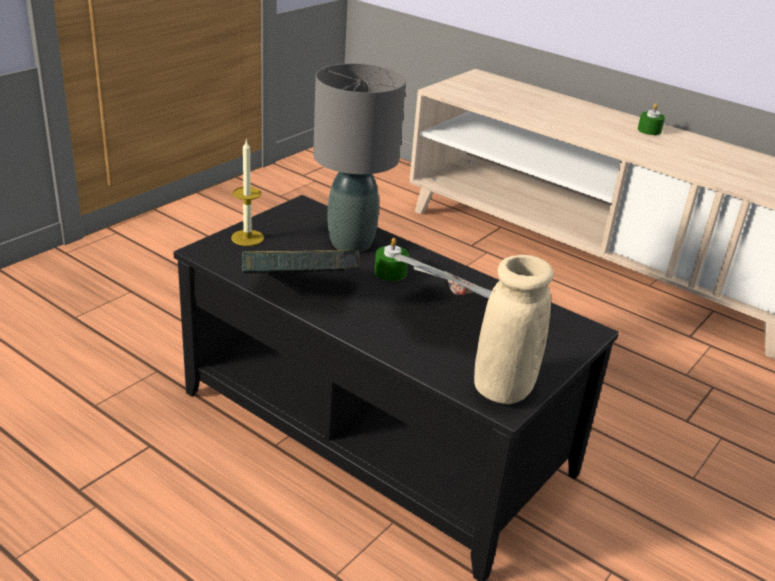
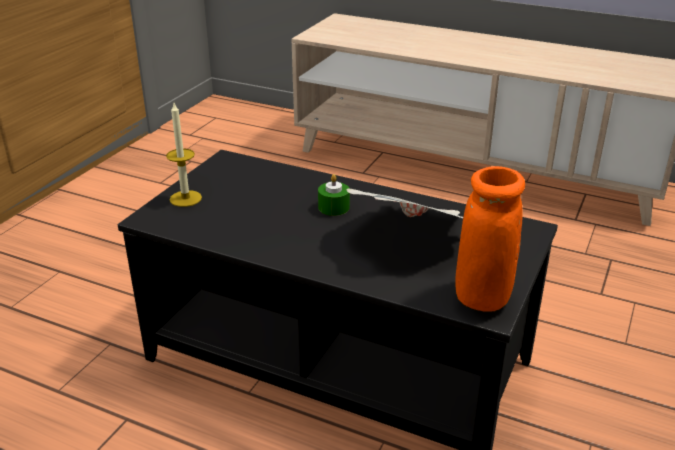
camera: 10 degrees left, 0 degrees up
(301, 290) = (257, 239): book -> none
(351, 243) = (286, 187): grey table lamp -> none
(503, 389) = (482, 297): beige vase -> orange vase
(649, 130) = (505, 45): green candle -> none

